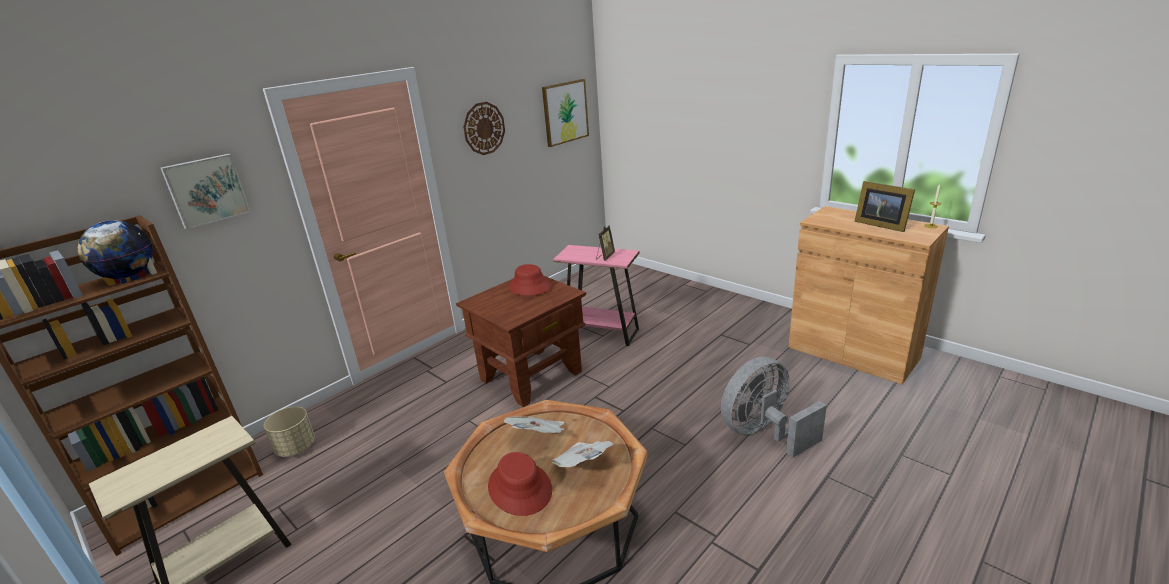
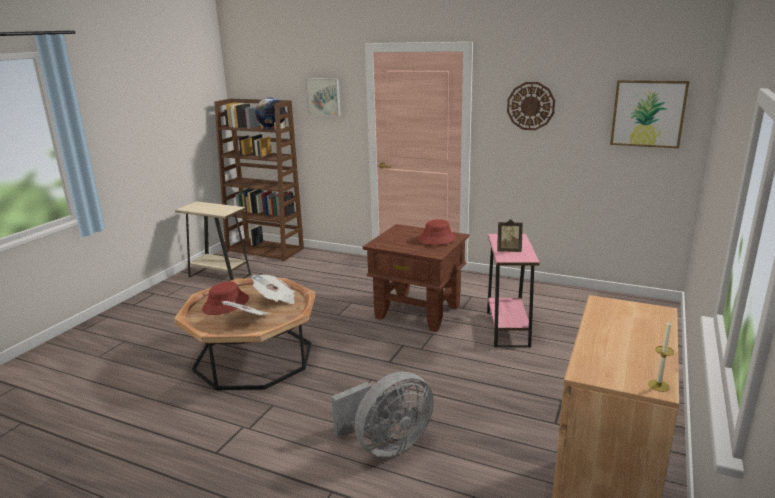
camera: 70 degrees right, 5 degrees down
(296, 448) = (307, 261): beige planter -> none
(763, 433) = (386, 445): grey fan -> grey fan turned 105 degrees clockwise
(880, 224) = (627, 345): picture frame -> none

